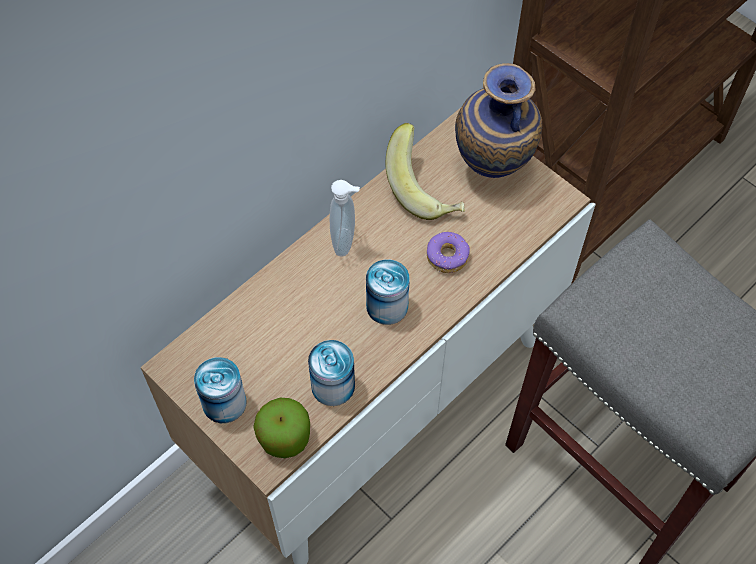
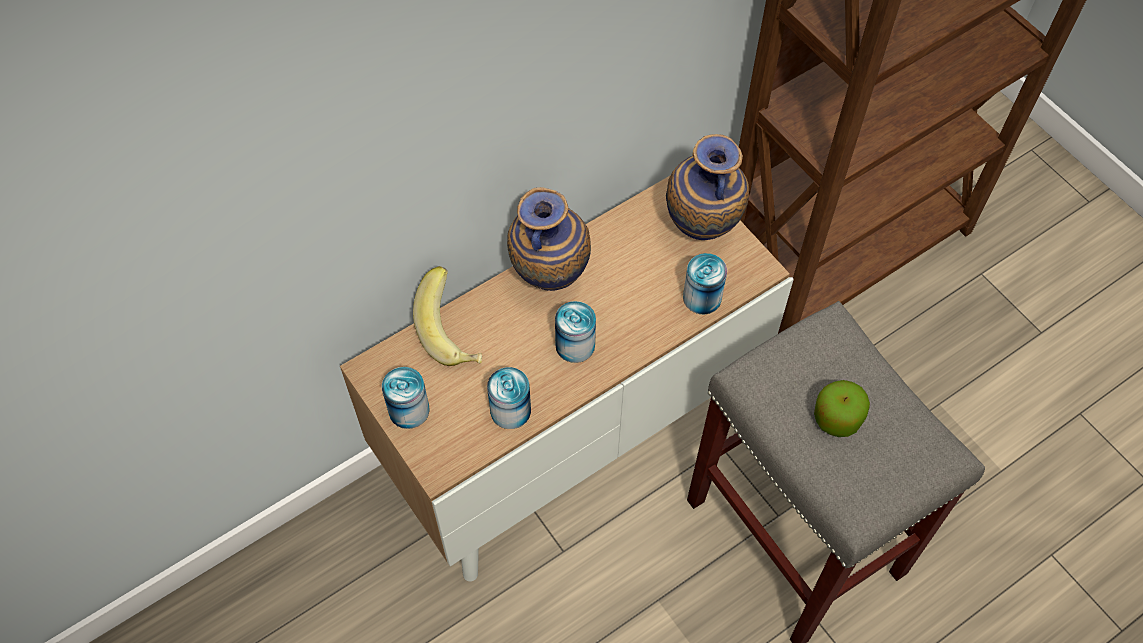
camera: 10 degrees right, 0 degrees up
(284, 437) = (457, 450): apple -> apple (836, 418)
(346, 241) = (549, 279): soap dispenser -> vase
(426, 189) = (634, 241): banana -> banana (454, 333)
(447, 256) = (641, 308): donut -> none
(507, 237) = (702, 297): none -> can

